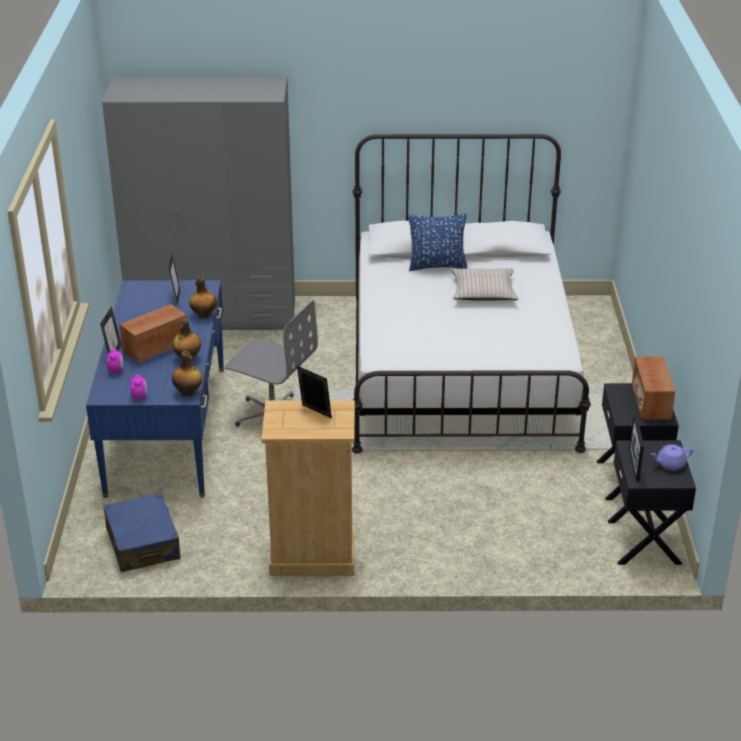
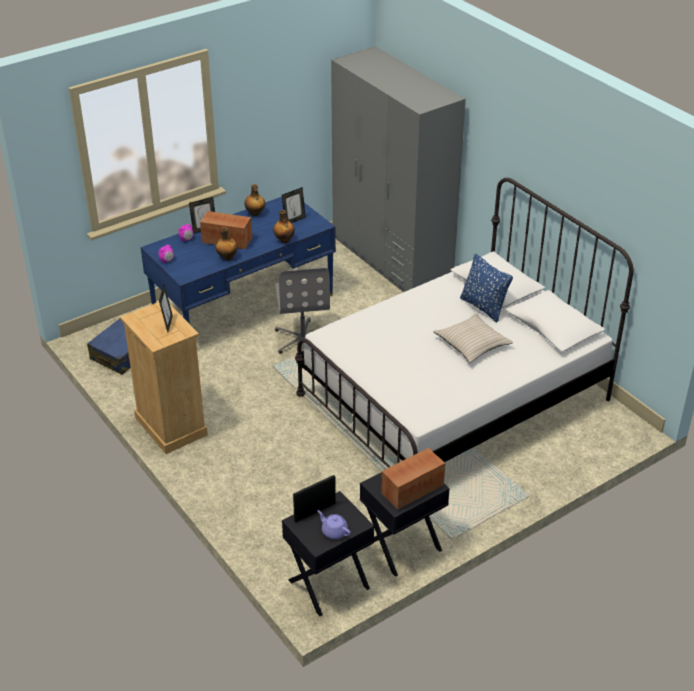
camera: 55 degrees right, 5 degrees up
(188, 392) = (189, 275): bottle -> bottle (255, 213)

